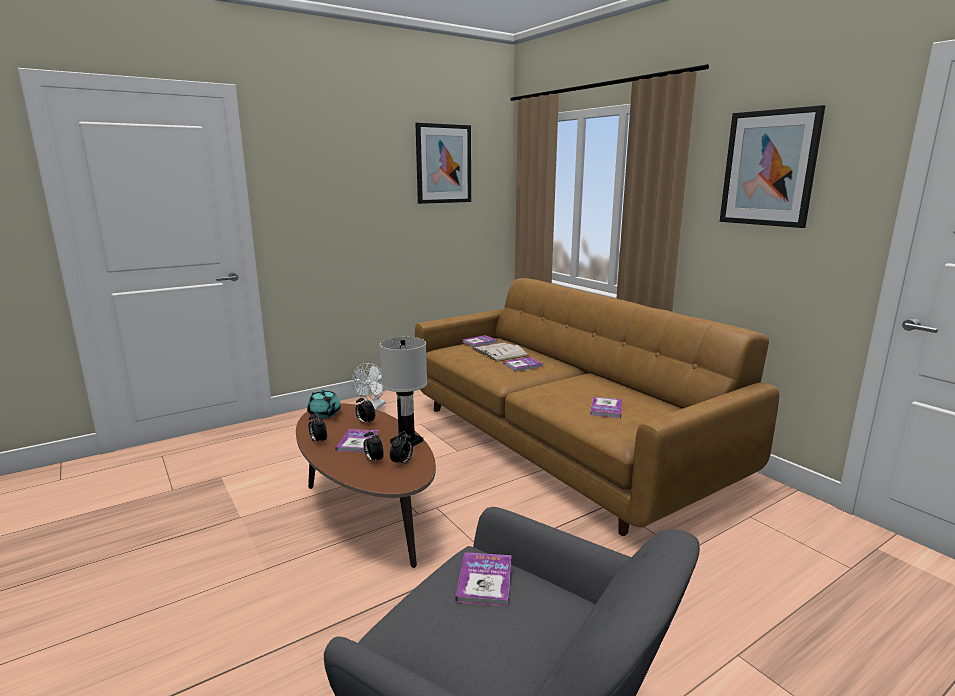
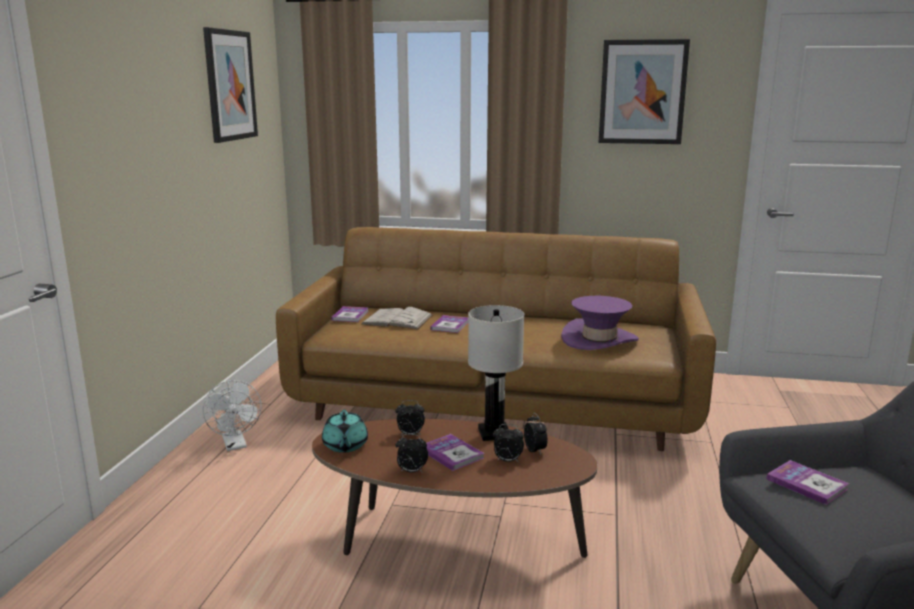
camera: 45 degrees left, 0 degrees up
(324, 414) = (345, 446): turquoise teapot -> turquoise teapot turned 75 degrees clockwise
(606, 408) = (599, 339): book -> purple hat

